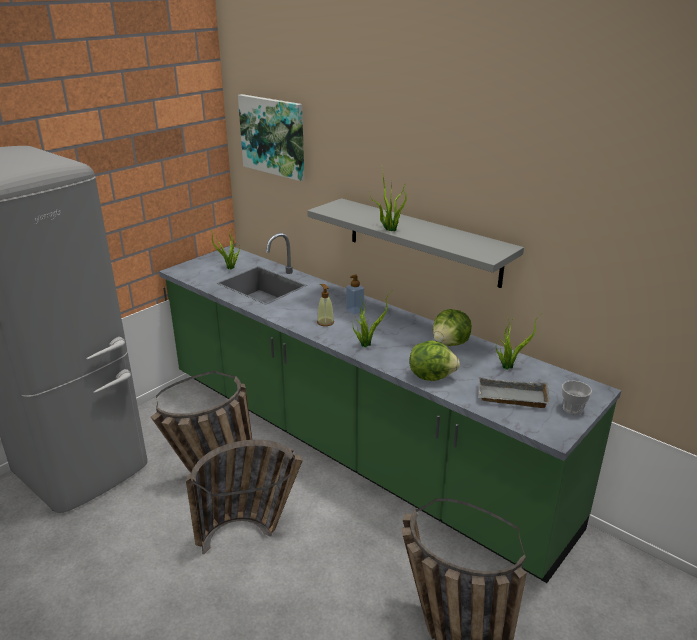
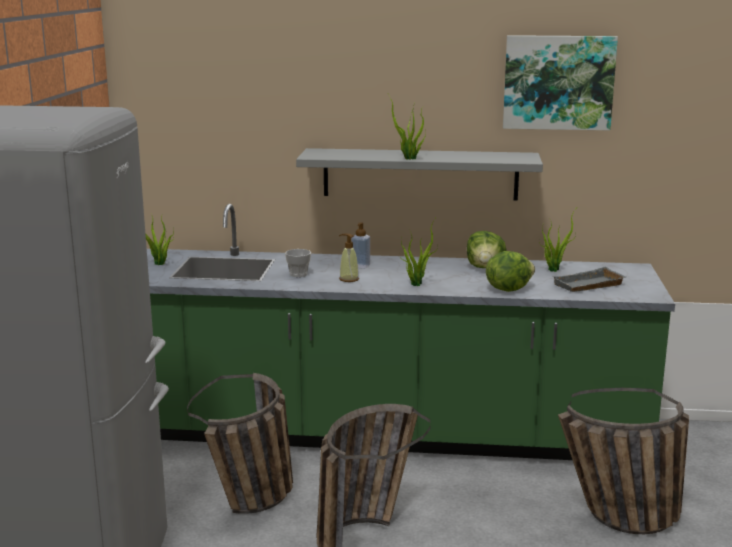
camera: 35 degrees left, 10 degrees down
(273, 136) = (197, 92): picture -> picture (558, 82)
(572, 409) = (639, 280): cup -> cup (298, 274)

